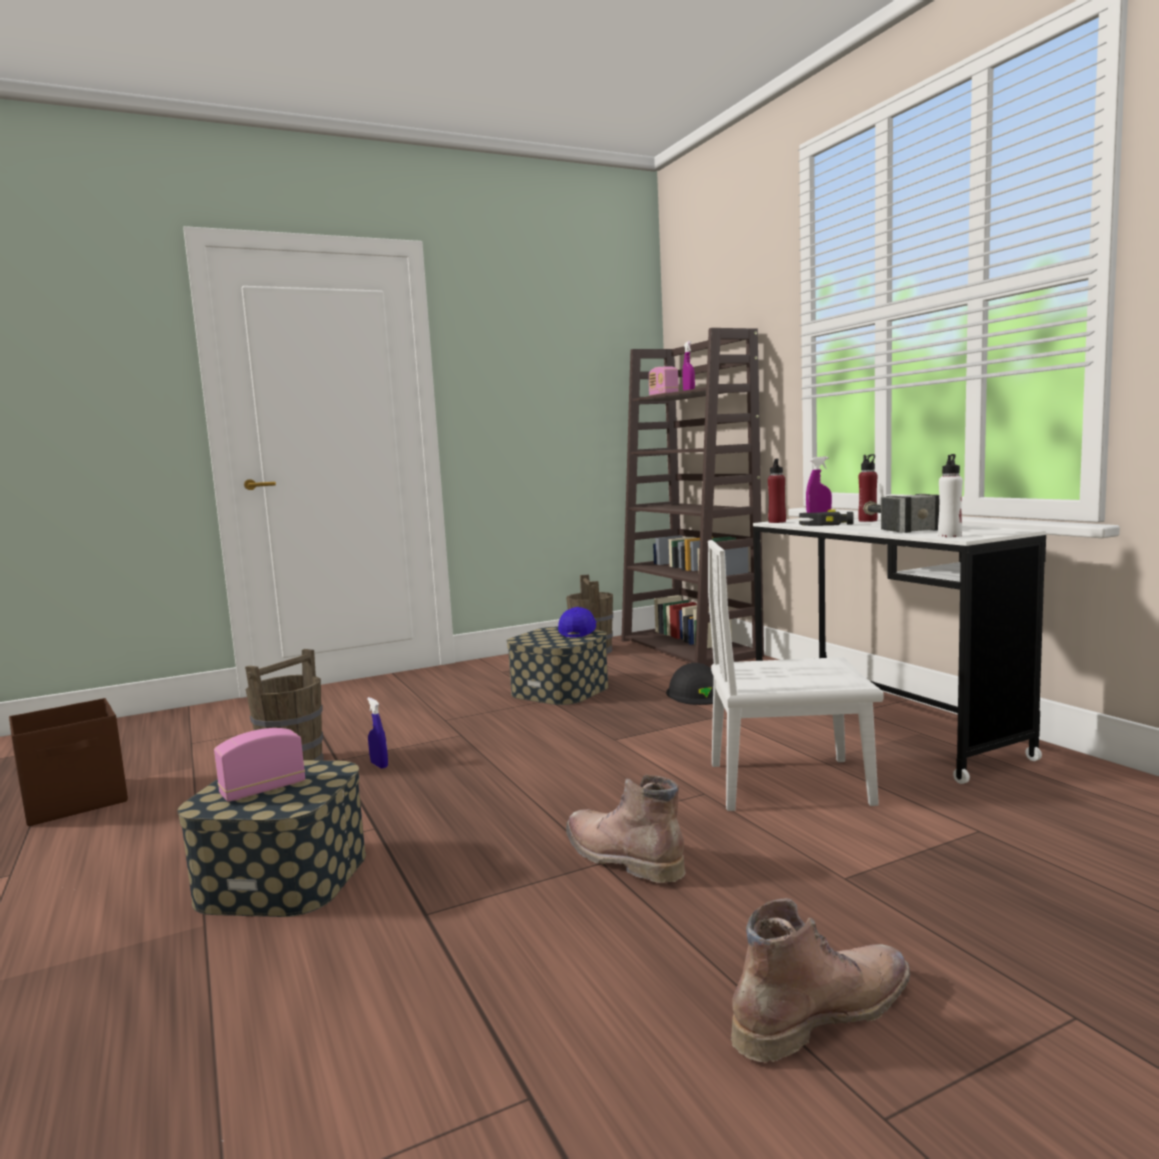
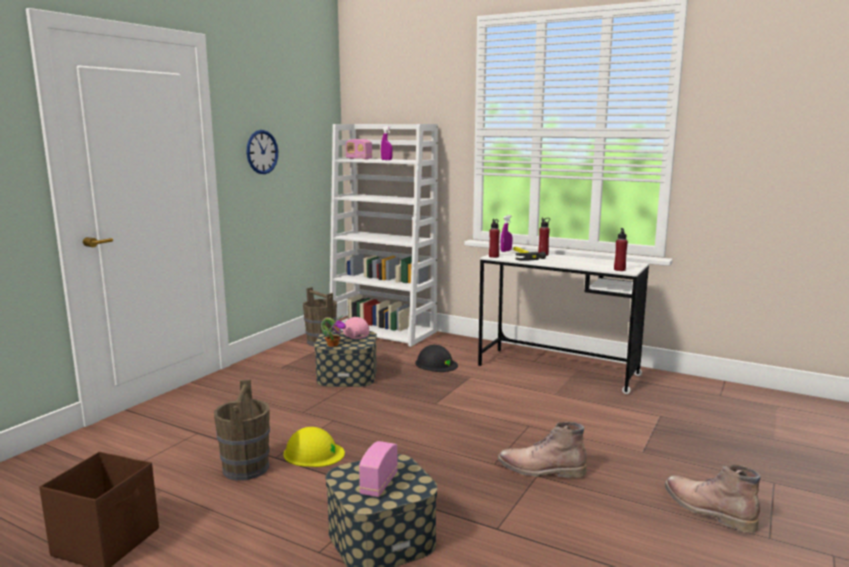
camera: 35 degrees left, 5 degrees up
(379, 765) = (313, 453): blue spray bottle -> yellow hard hat
(514, 388) = (262, 152): none -> wall clock
(529, 640) = (332, 344): none -> potted plant
(578, 632) = (354, 333): blue cap -> pink cap
(690, 648) = (384, 331): brown bookcase -> white bookcase
(789, 783) = (559, 410): white chair -> none
(822, 1011) = (707, 509): brown boot -> brown boot turned 60 degrees counterclockwise
(895, 527) = (574, 261): hammer -> none
(950, 536) = (619, 269): white bottle -> red bottle

